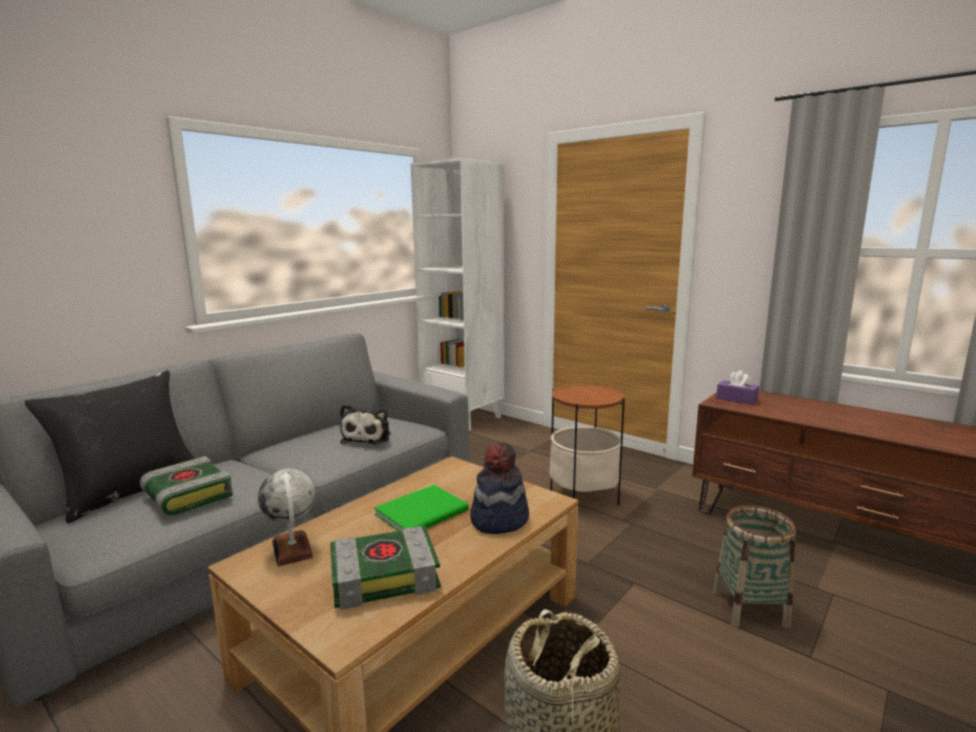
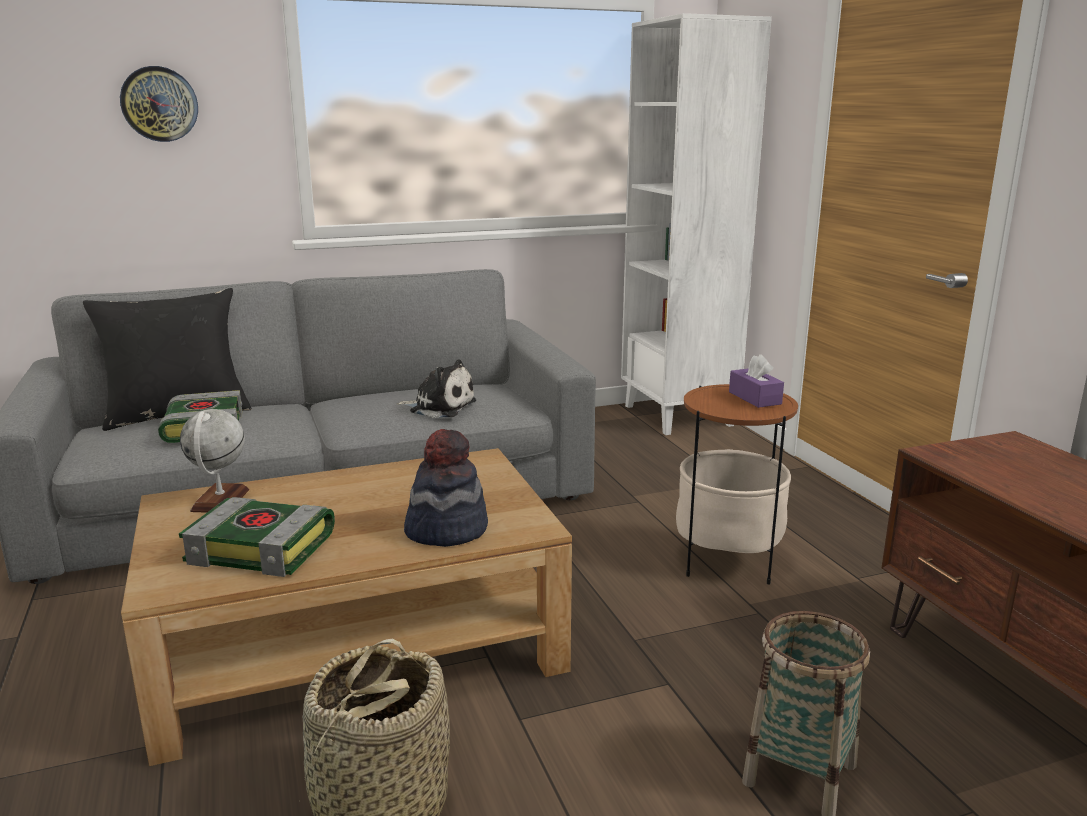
camera: 30 degrees right, 5 degrees up
(58, 214) = (159, 104): none -> wall clock
(368, 437) = (439, 407): plush toy -> plush toy turned 105 degrees counterclockwise
(425, 512) = (382, 501): green book -> none
(736, 399) = (984, 455): purple tissue box -> purple tissue box (754, 398)

